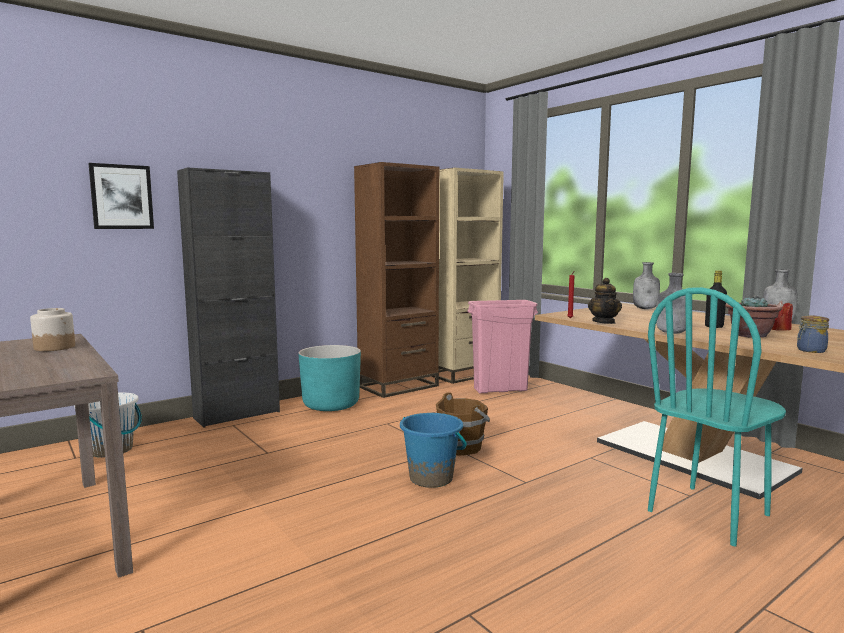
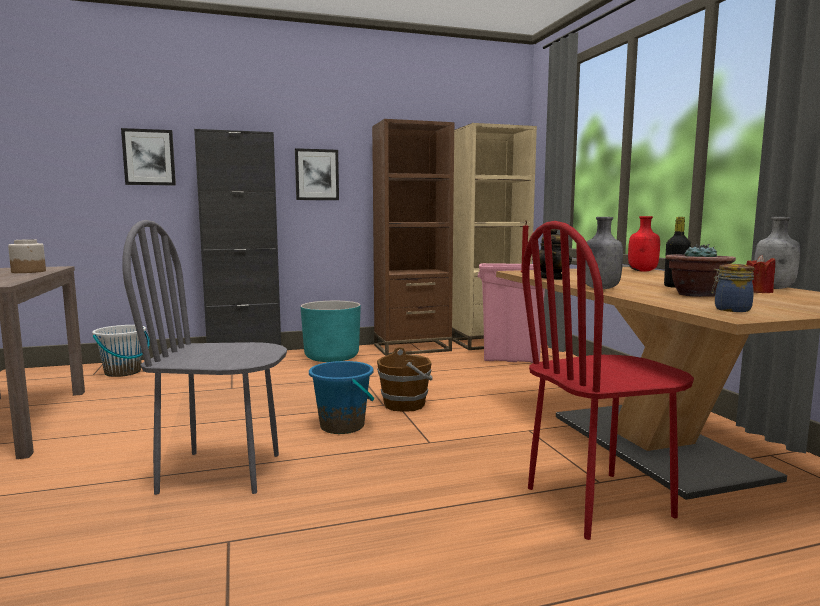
camera: 20 degrees right, 0 degrees up
(301, 215) = (316, 175): none -> picture
(374, 547) = (221, 472): none -> grey chair
(645, 308) = (643, 271): grey bottle -> red bottle
(709, 513) = (599, 502): turquoise chair -> red chair

